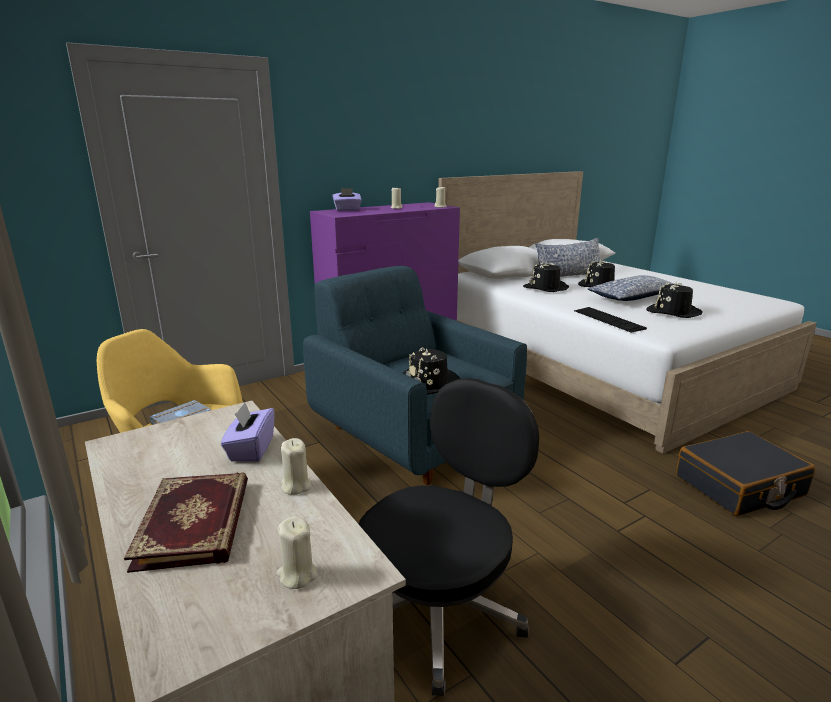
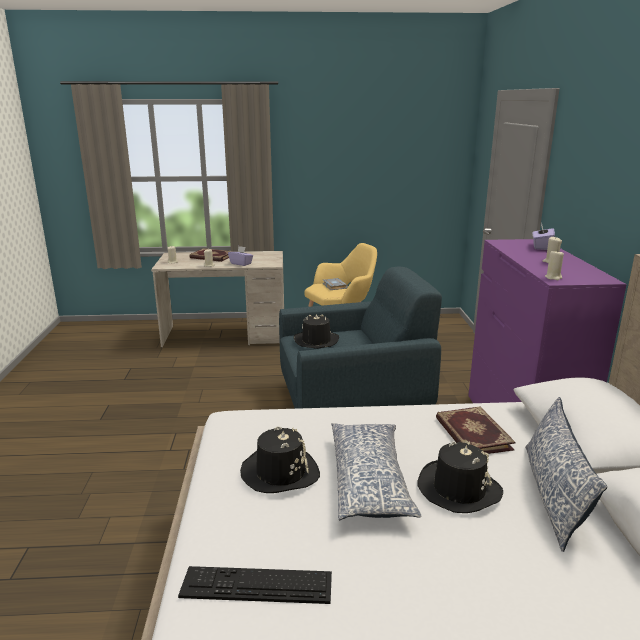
camera: 120 degrees right, 0 degrees up
(440, 609) = (205, 370): black office chair -> none
(545, 288) = (472, 434): black hat -> book
(608, 319) = (306, 413): keyboard -> keyboard (257, 584)
(739, 486) = (126, 516): black suitcase -> none

